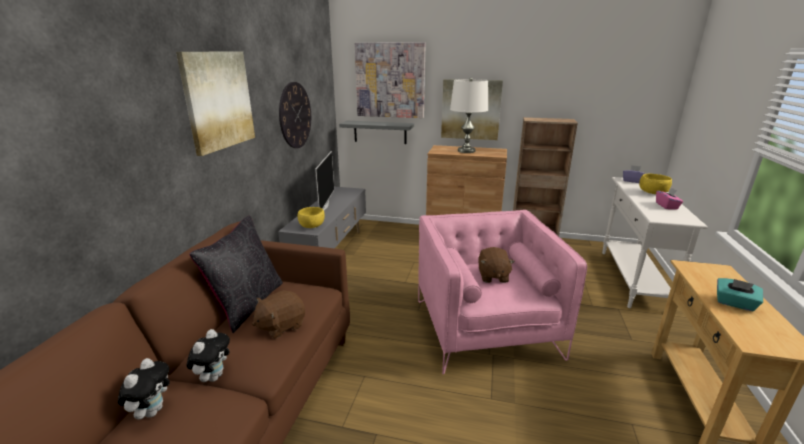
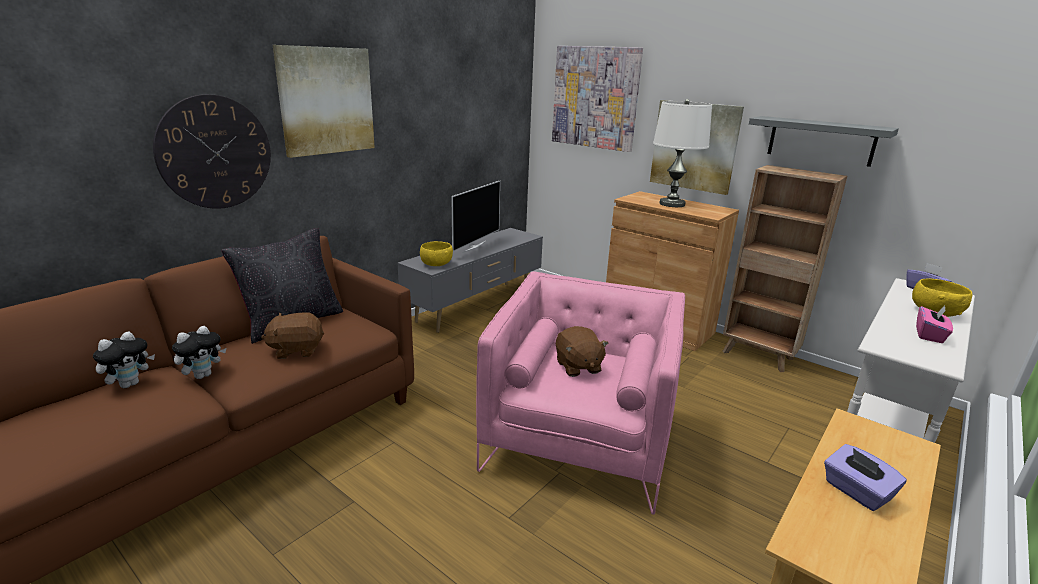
camera: 25 degrees right, 0 degrees up
(295, 115) = (451, 130): wall clock -> wall clock (215, 152)
(380, 132) = (577, 165): grey shelf -> grey shelf (821, 140)
(493, 276) = (577, 367): brown plush toy -> brown plush toy turned 45 degrees counterclockwise
(734, 303) = (856, 492): turquoise tissue box -> purple tissue box

